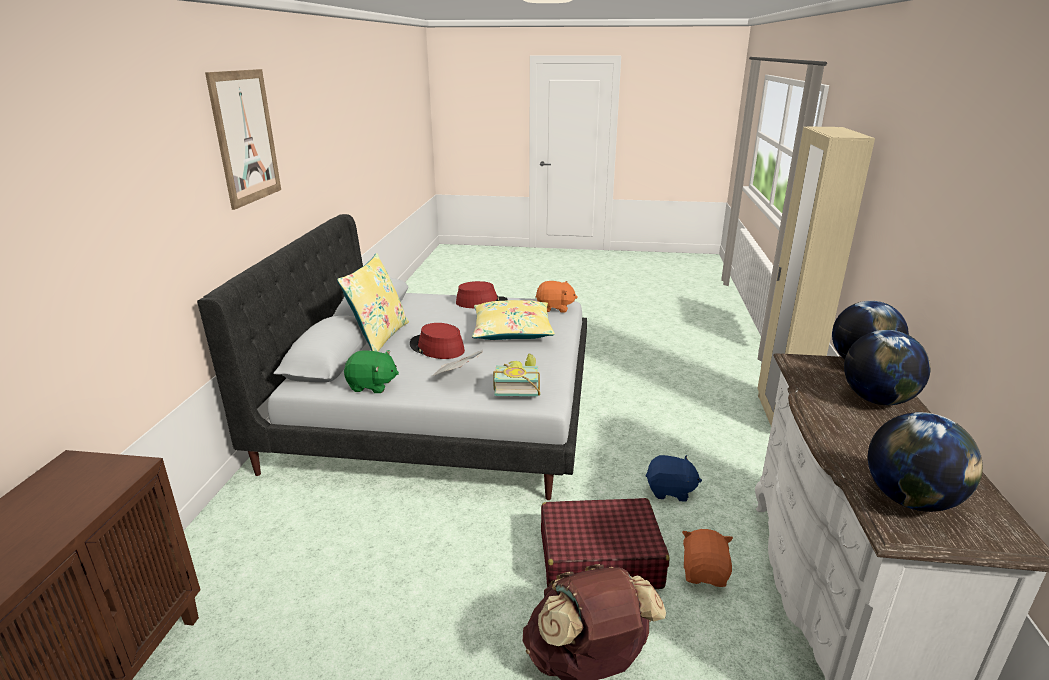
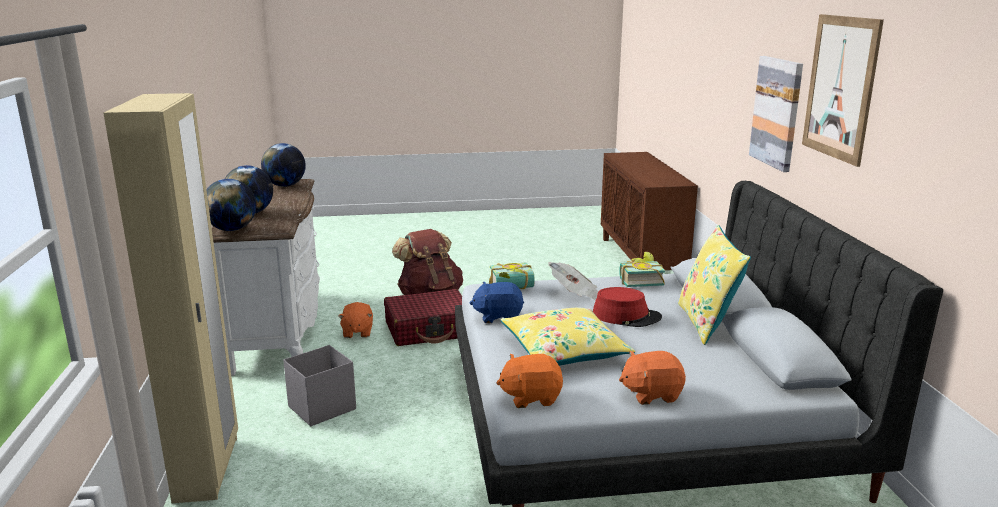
camera: 165 degrees right, 5 degrees down
(187, 202) = (777, 112): none -> picture
(372, 385) = (639, 281): green plush toy -> book
(481, 302) = (651, 394): red hat -> orange plush toy
(670, 491) = (372, 372): blue plush toy -> blue plush toy (498, 317)
(712, 454) = (321, 408): none -> grey storage box

